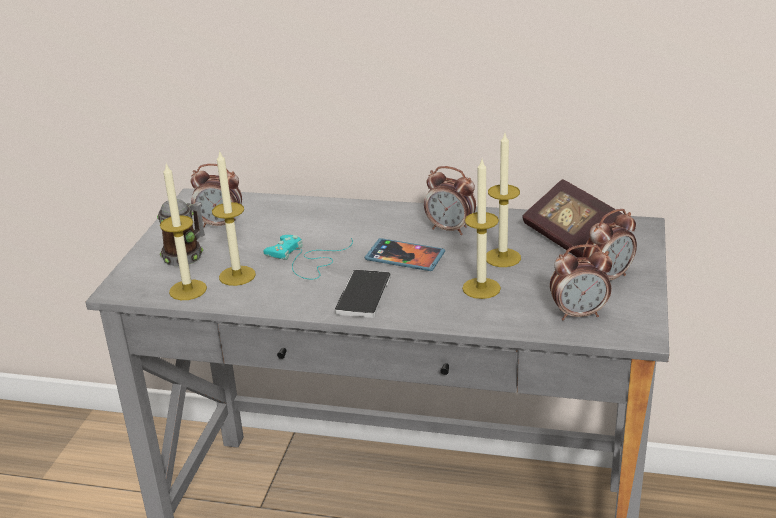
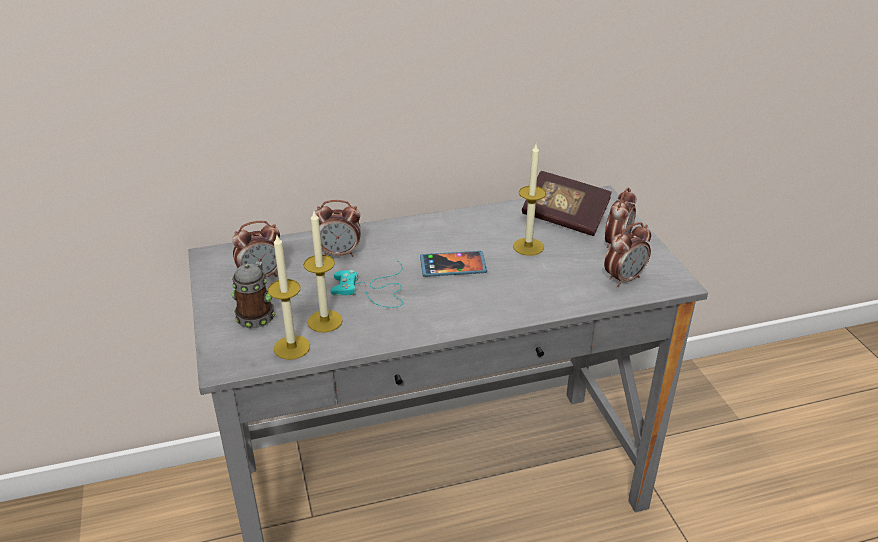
camera: 30 degrees left, 5 degrees up
(363, 295) = (451, 309): phone -> none
(450, 229) = (466, 232): alarm clock -> alarm clock (340, 253)
(481, 288) = (536, 277): candle -> none

